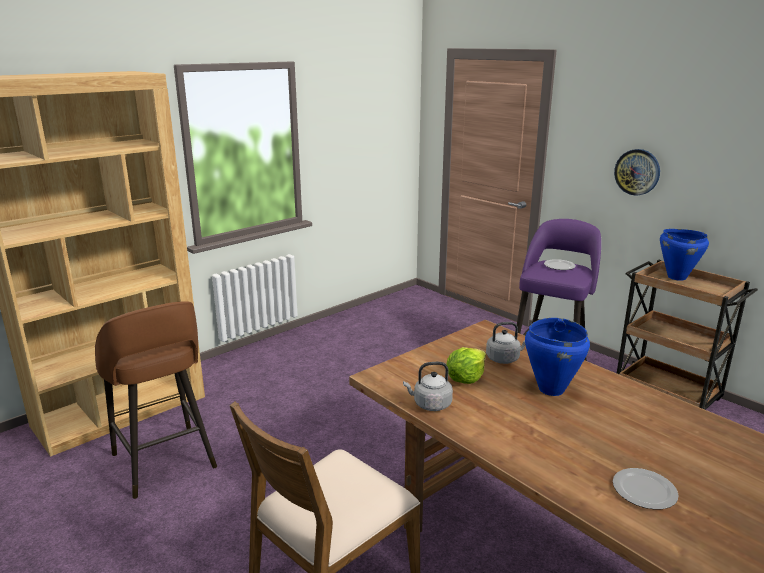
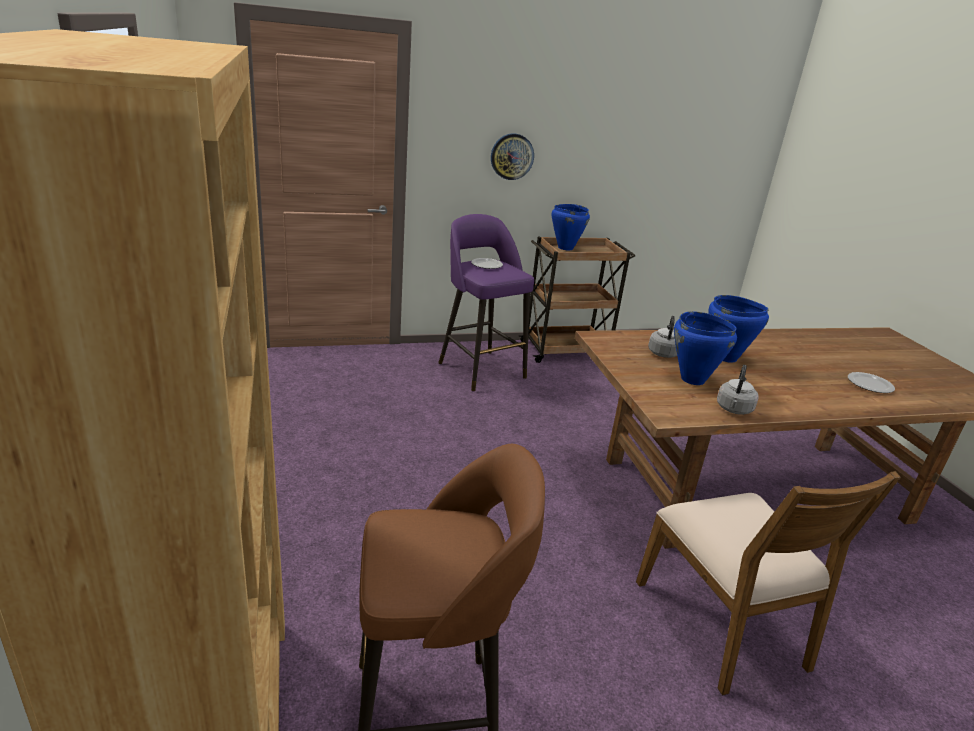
camera: 65 degrees left, 5 degrees up
(465, 379) = (692, 380): lettuce -> blue cooking pot

